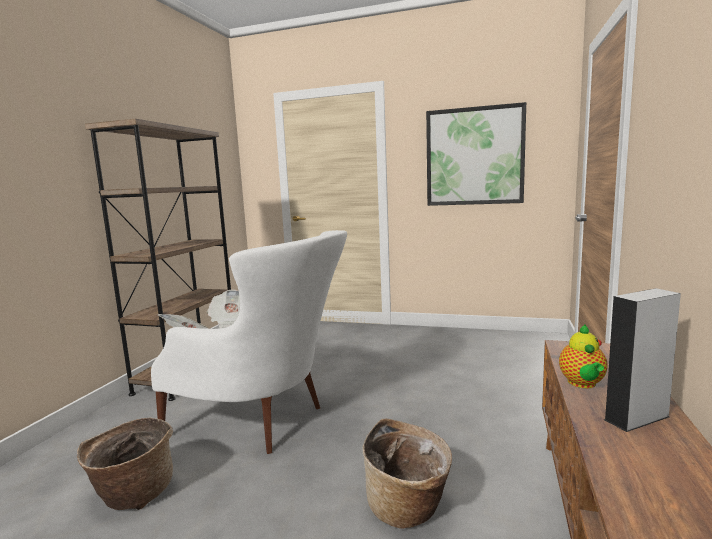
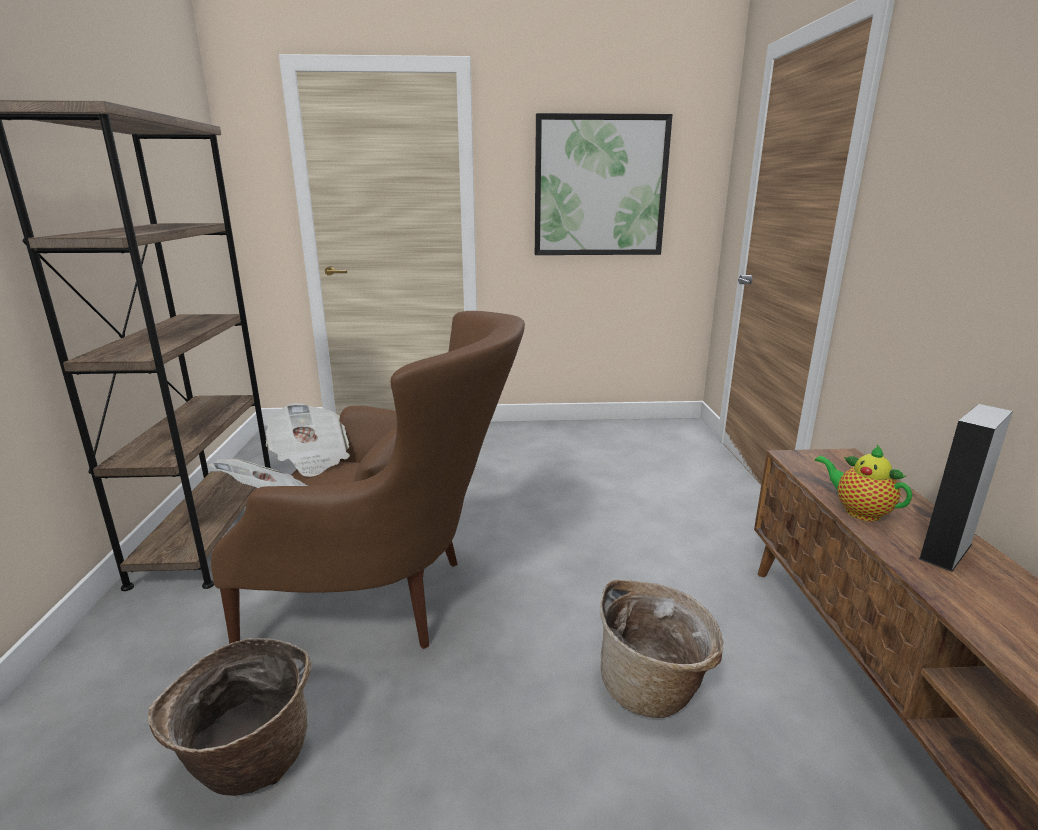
camera: 20 degrees left, 10 degrees up
(267, 421) = (392, 598): white armchair -> brown armchair
(582, 384) = (858, 511): teapot -> teapot turned 150 degrees clockwise

